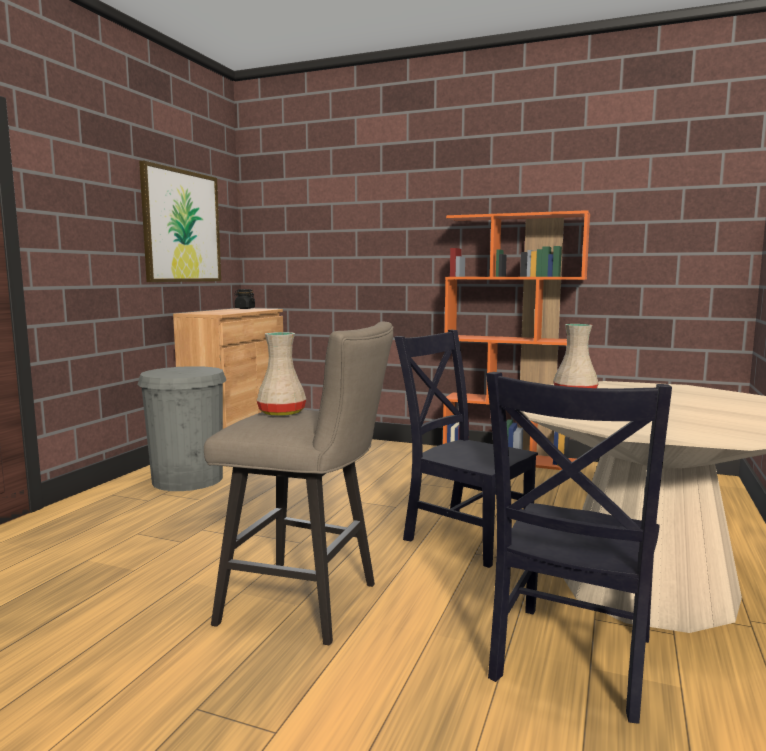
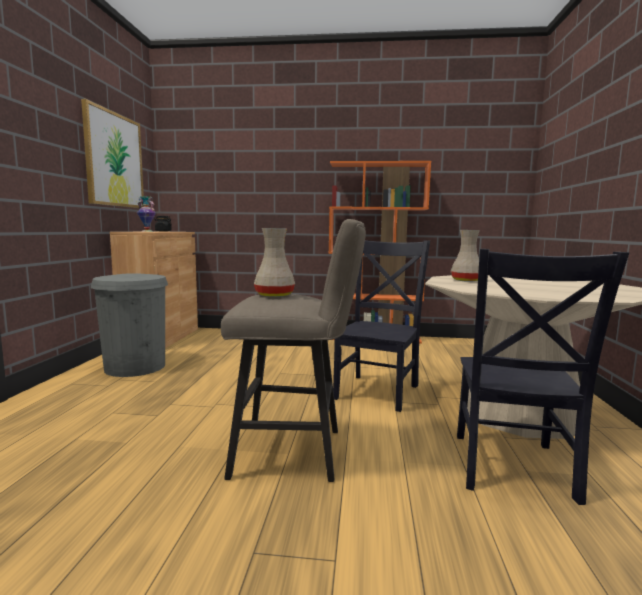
camera: 15 degrees left, 0 degrees up
(217, 312) = (147, 231): none -> vase
(464, 536) = (378, 390): black chair -> black chair turned 90 degrees clockwise

